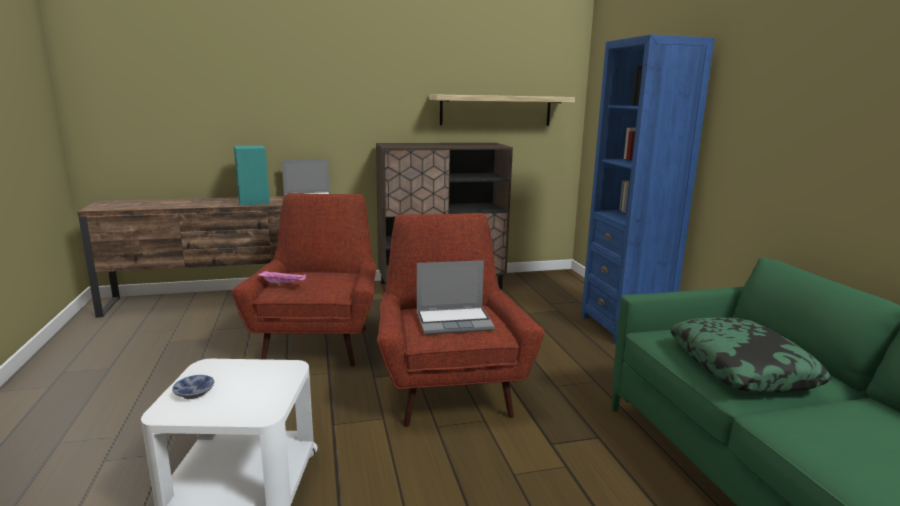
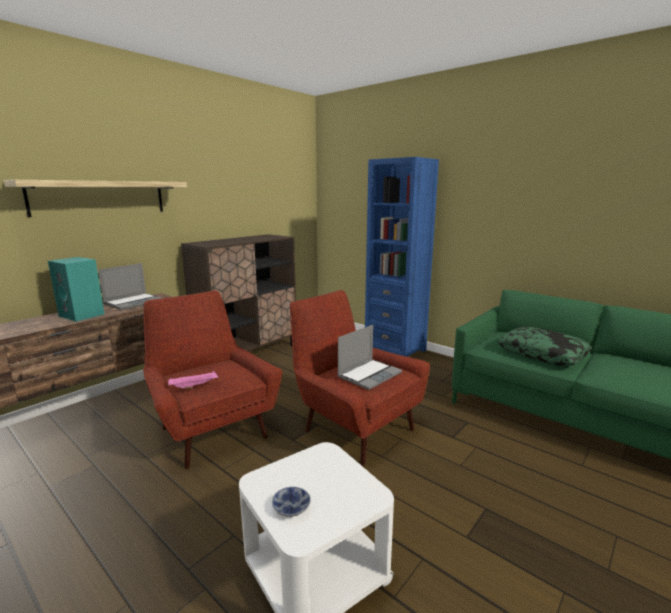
camera: 35 degrees left, 0 degrees up
(496, 110) = (265, 209): shelf -> shelf (100, 197)

